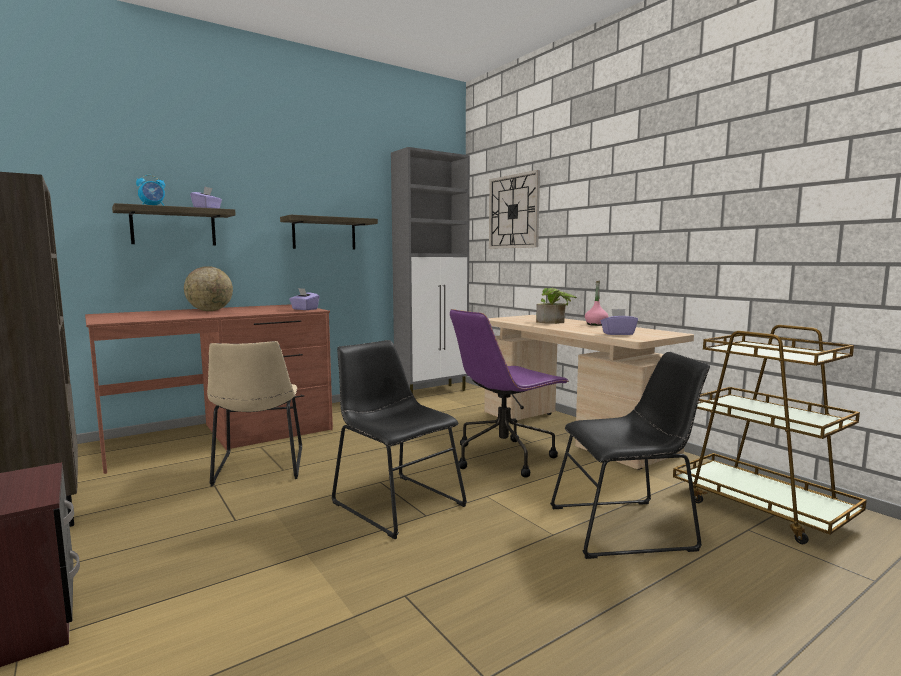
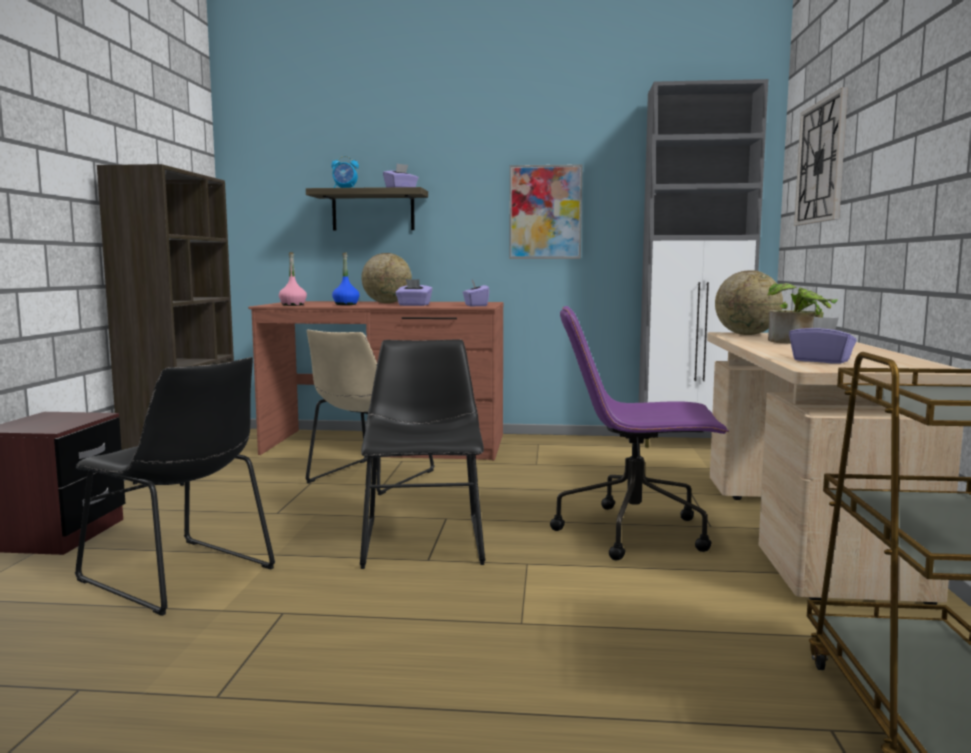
camera: 40 degrees right, 0 degrees up
(182, 315) = (346, 304): none -> blue bottle
(251, 312) = (414, 305): none -> purple tissue box
(324, 234) = (545, 212): shelf -> picture
(508, 319) = (746, 334): none -> globe
(596, 324) = (855, 349): pink bottle -> pink bottle (293, 305)
(626, 527) = (631, 652): black chair -> black chair (182, 576)

